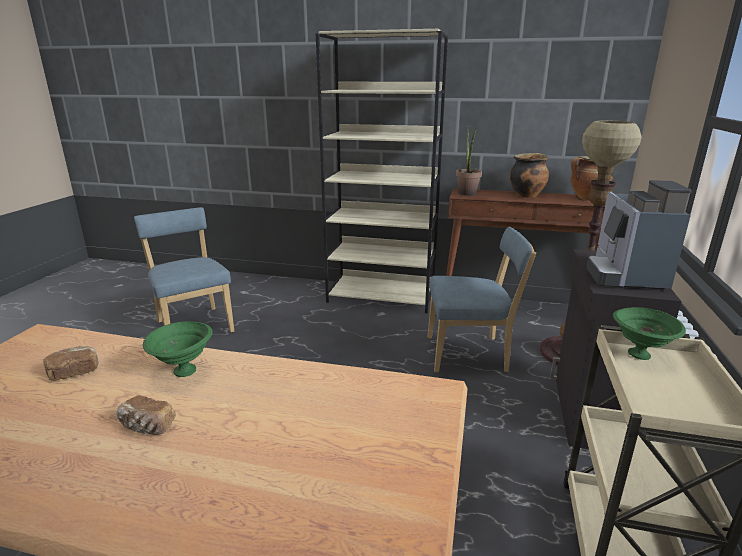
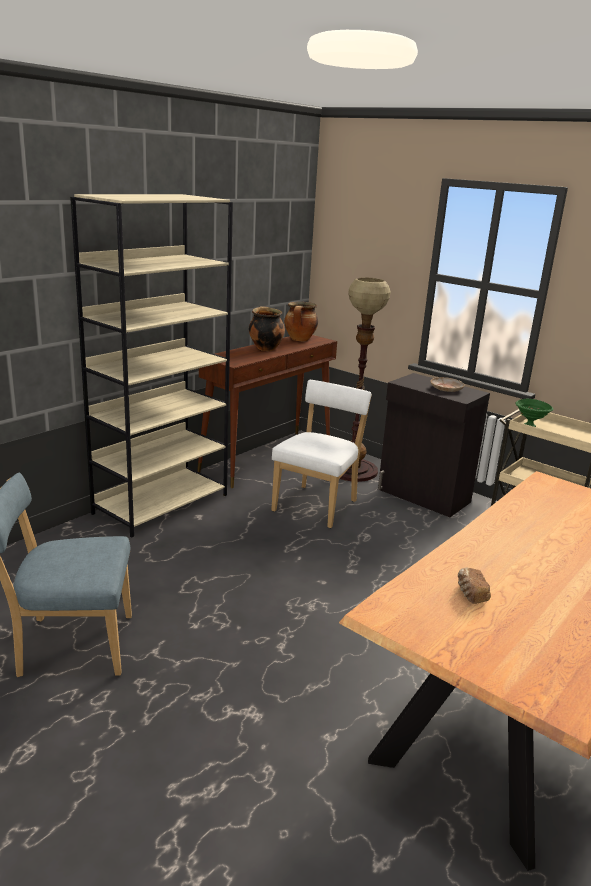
camera: 65 degrees left, 0 degrees up
(147, 427) = (560, 568): bread -> none
(184, 372) = (490, 548): green bowl -> none
(467, 194) = (231, 360): potted plant -> none
(470, 354) = (317, 504): blue chair -> white chair
(625, 275) = (446, 389): coffee machine -> beige plate

